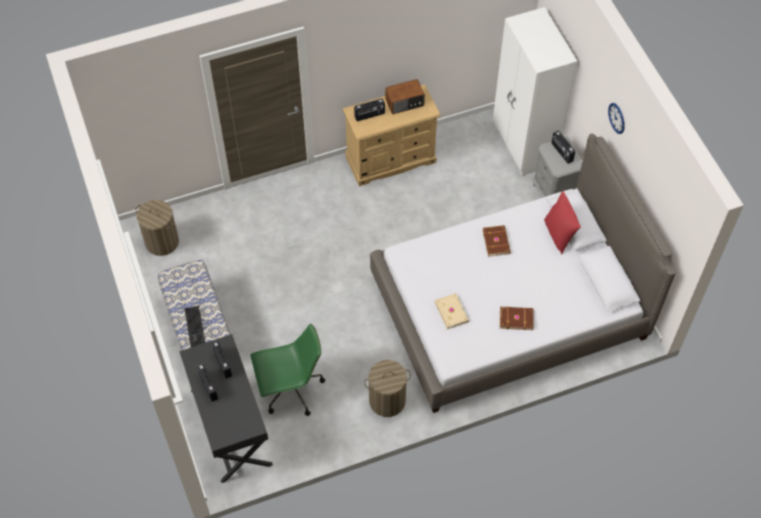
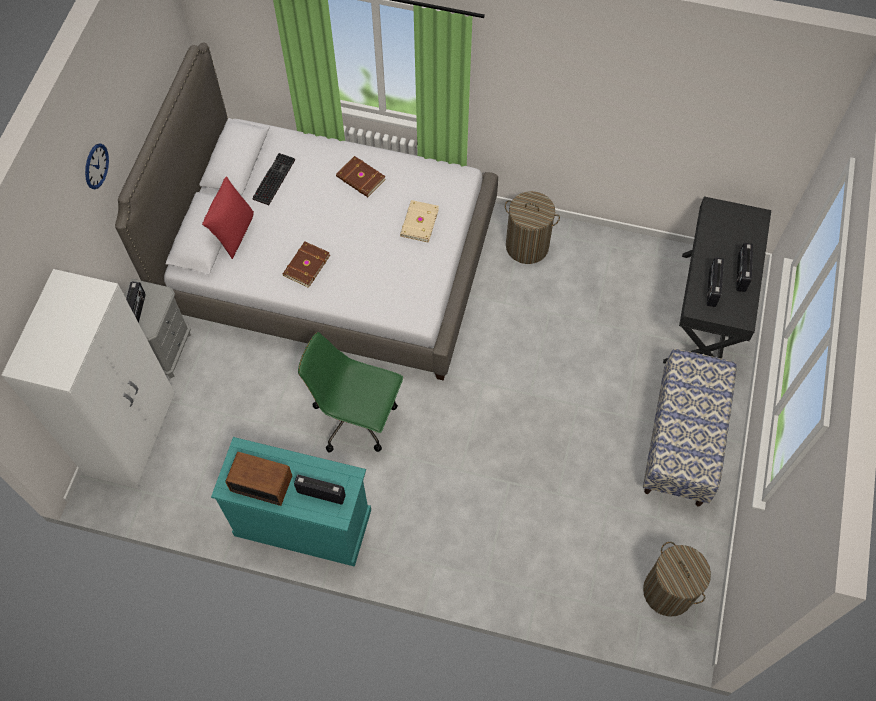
camera: 145 degrees left, 5 degrees up
(196, 329) = (707, 385): keyboard -> keyboard (273, 178)
(290, 390) = (619, 313): green office chair -> green office chair (356, 418)
(391, 159) = (303, 522): beige dresser -> turquoise dresser

